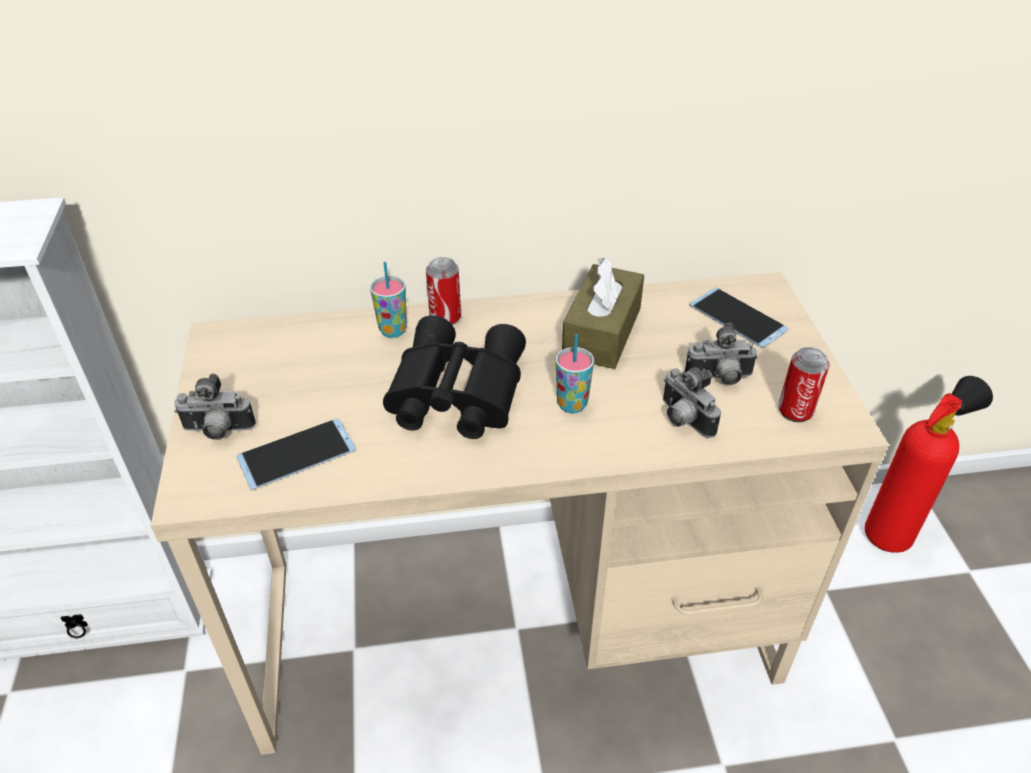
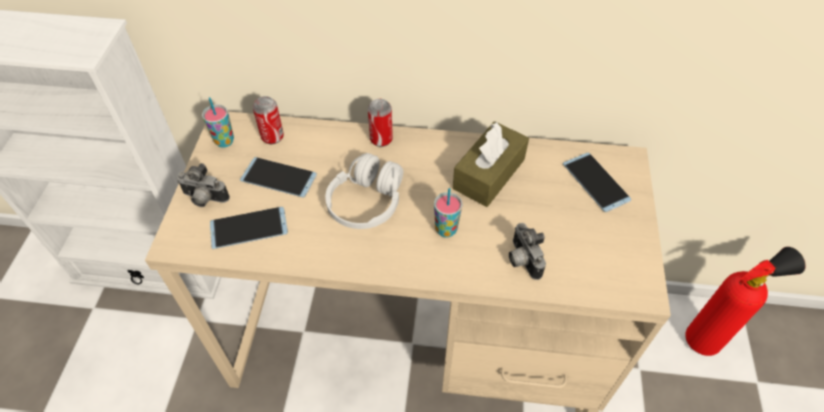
camera: 15 degrees right, 10 degrees up
(319, 386) = (279, 177): none -> phone
(393, 330) = (342, 143): cup -> cup (224, 141)
(453, 393) = (366, 202): black binoculars -> white headphones
(719, 379) = (561, 231): camera -> none
(795, 411) = (608, 271): can -> can (272, 137)

